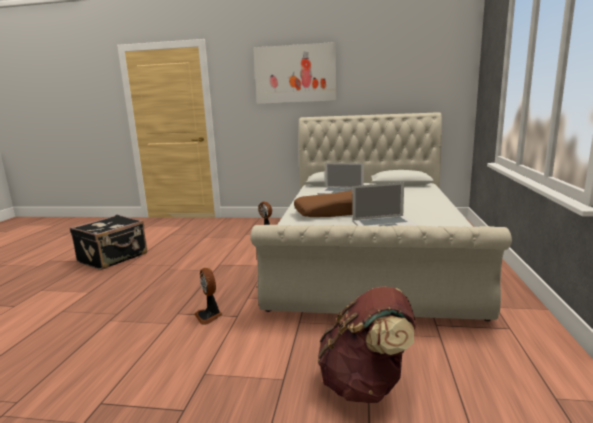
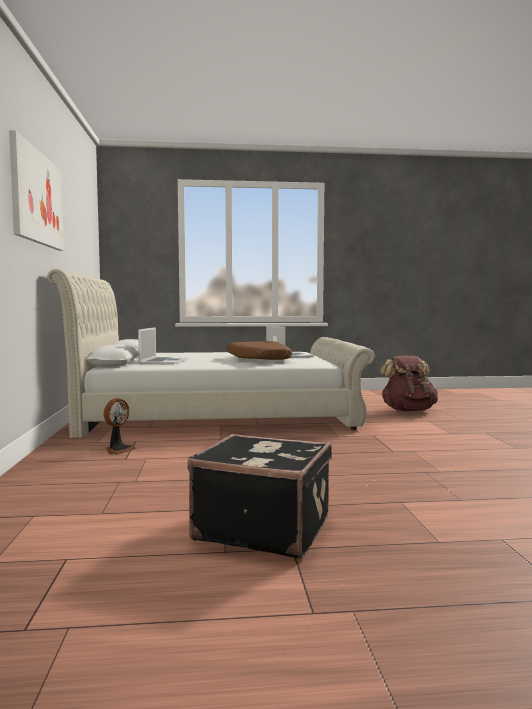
camera: 105 degrees left, 10 degrees down
(209, 316) = (383, 442): fan -> none

